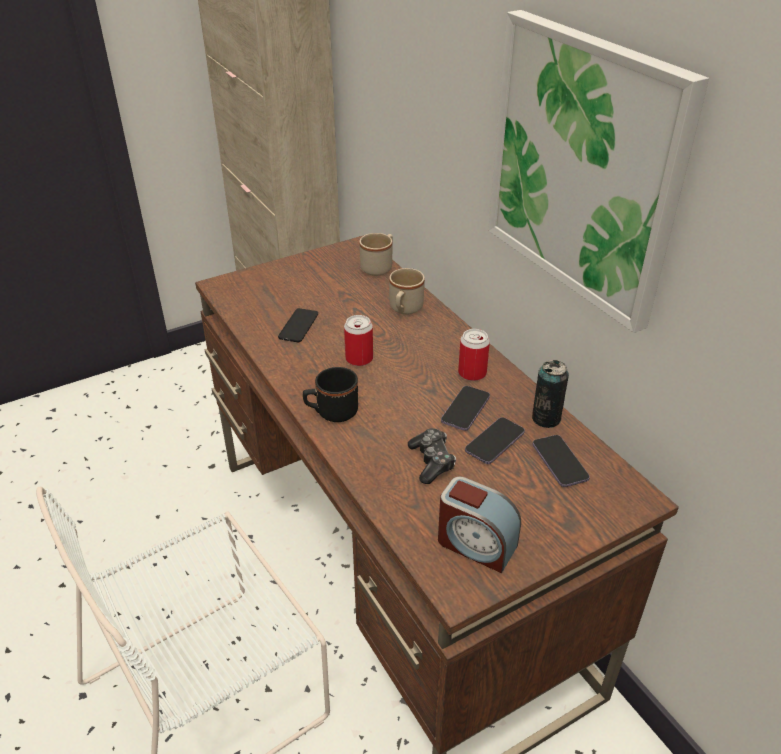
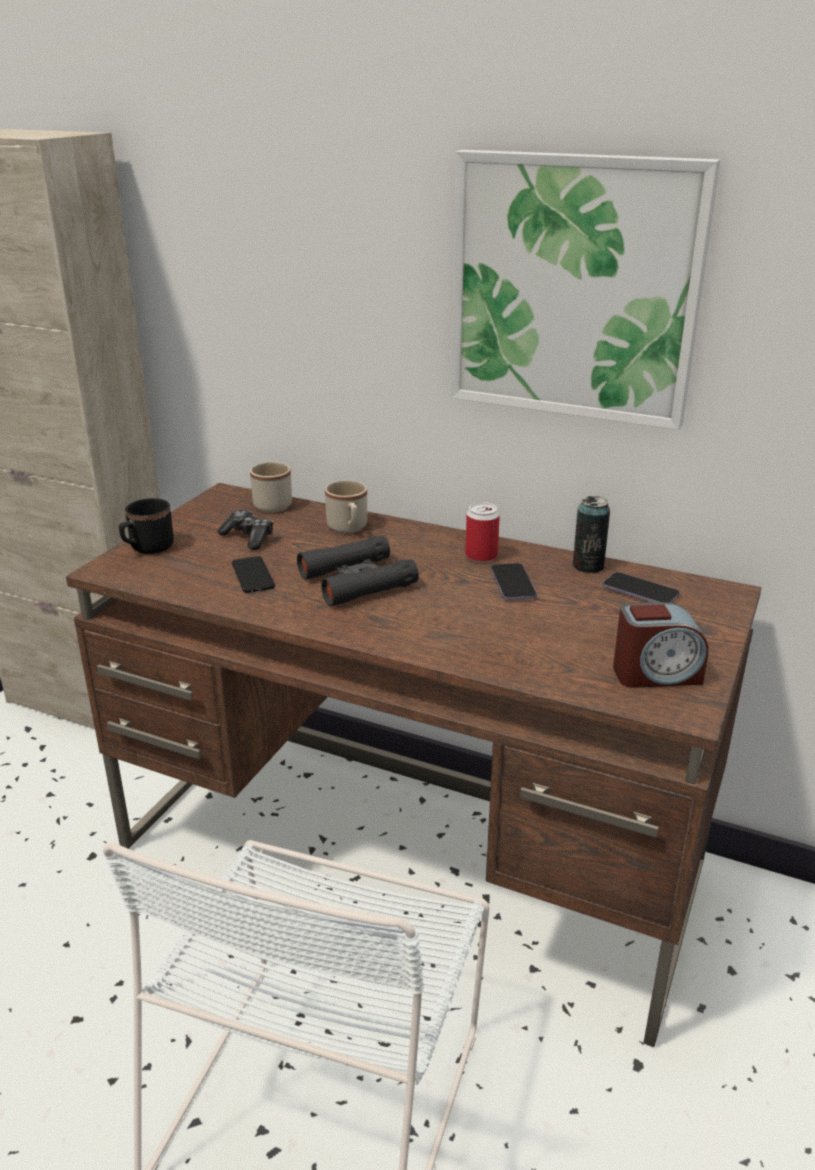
camera: 35 degrees left, 10 degrees down
(331, 413) = (390, 631): black mug -> black mug (147, 548)
(359, 359) = (357, 580): can -> black binoculars
(431, 461) = (537, 632): game controller -> game controller (248, 537)
(494, 442) = (570, 598): phone -> none

